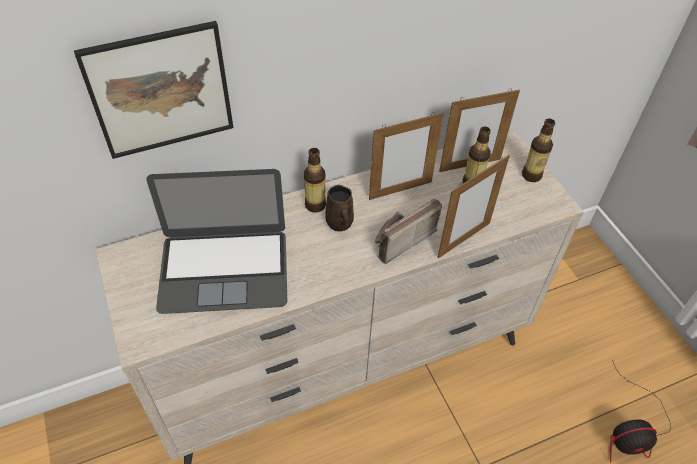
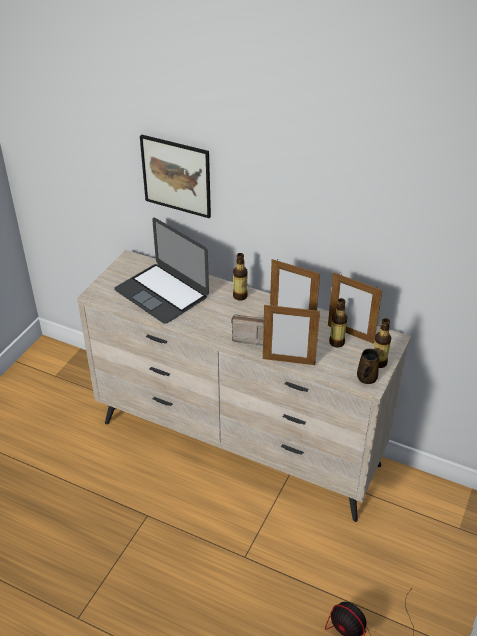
camera: 50 degrees right, 10 degrees down
(340, 224) = (239, 311): brown mug -> brown mug (366, 378)

